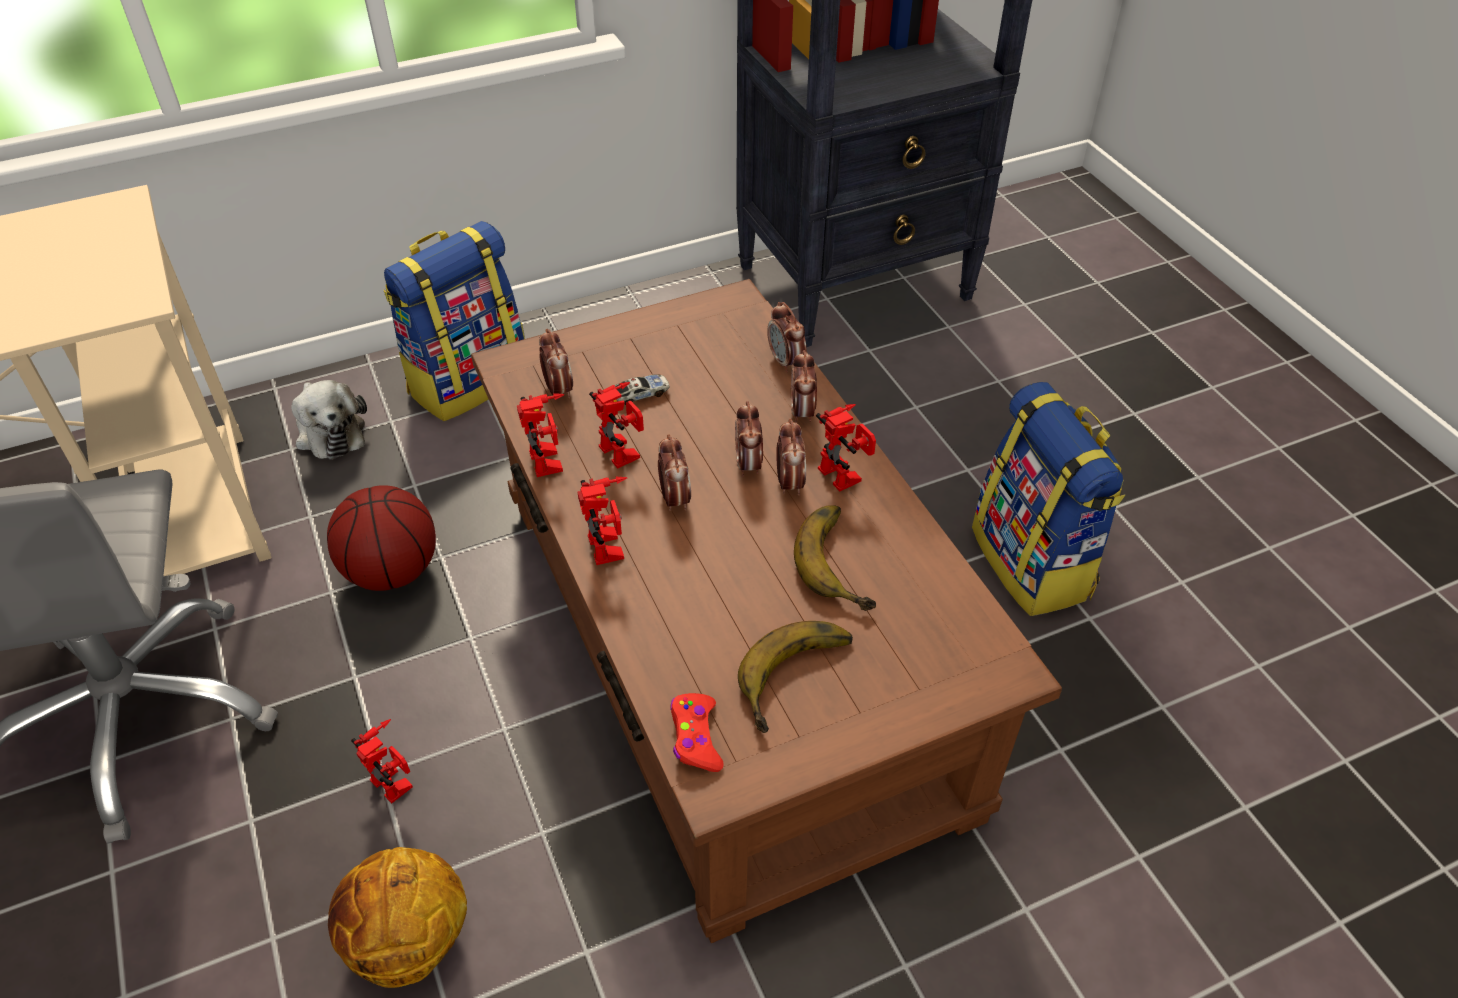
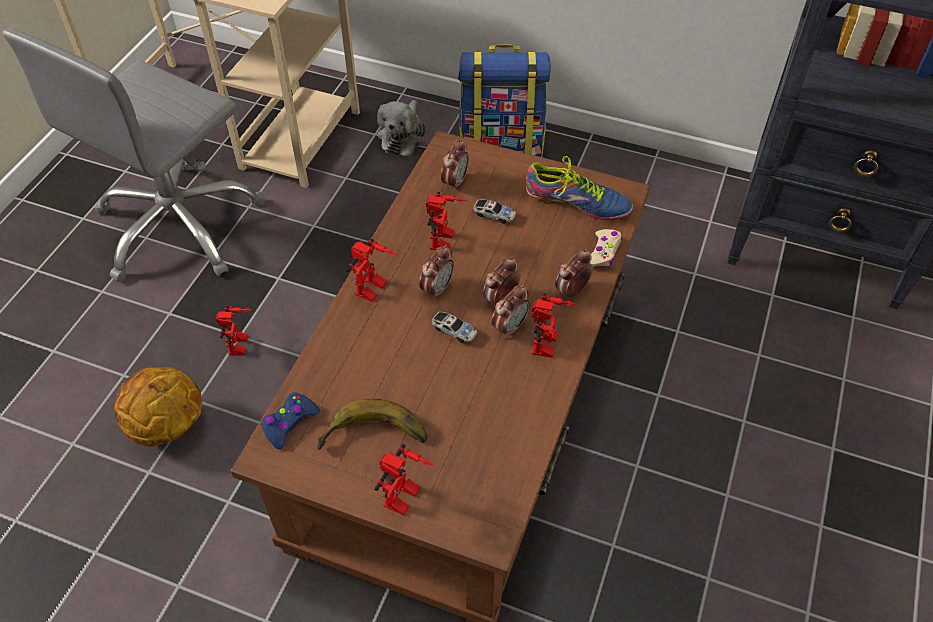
camera: 45 degrees right, 5 degrees up
(393, 571) = (351, 236): basketball -> none
(552, 462) = (402, 221): toy robot -> toy robot (404, 501)
(696, 738) = (289, 423): red game controller -> blue game controller
(704, 332) = (577, 201): none -> shoe
(743, 524) = (454, 331): none -> toy car
(786, 362) = (603, 253): alarm clock -> beige game controller
(843, 561) = (481, 395): banana -> none
(1034, 563) = (714, 513): backpack -> none

